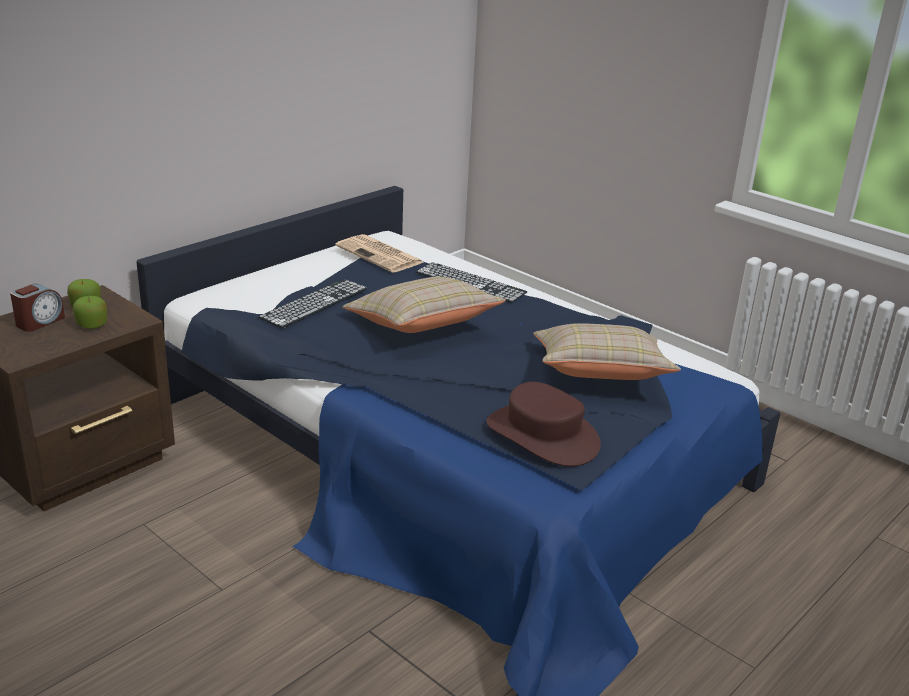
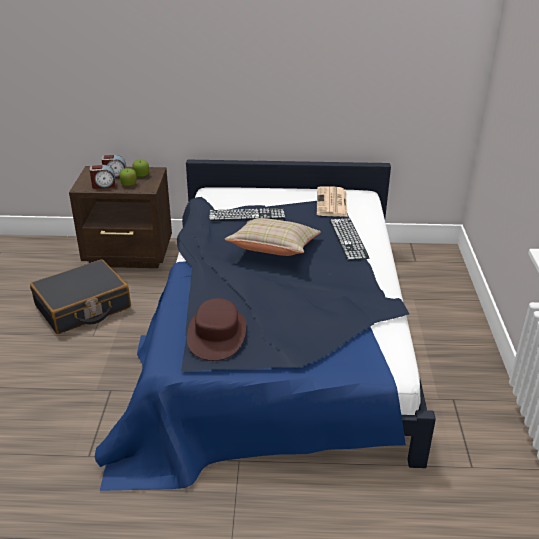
camera: 50 degrees right, 5 degrees up
(52, 341) = (104, 185): none -> alarm clock
(137, 566) = (83, 307): none -> black suitcase
(599, 375) = (310, 323): beige pillow -> none

